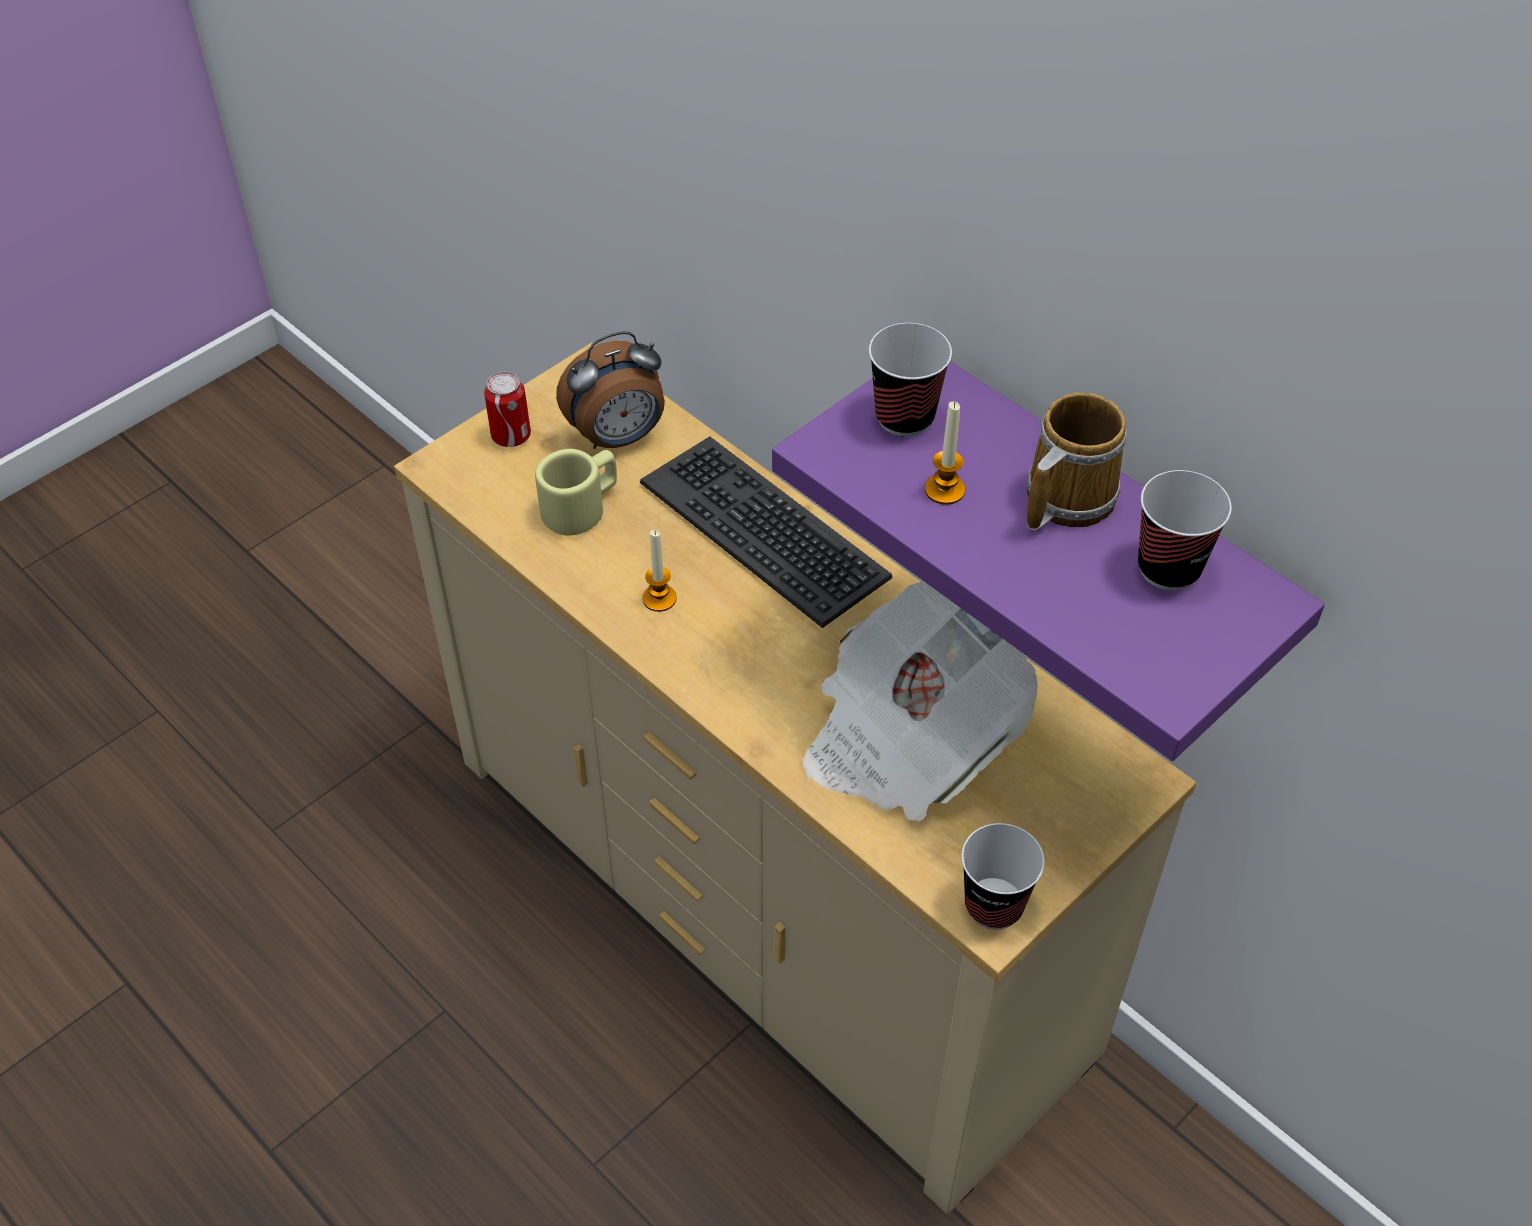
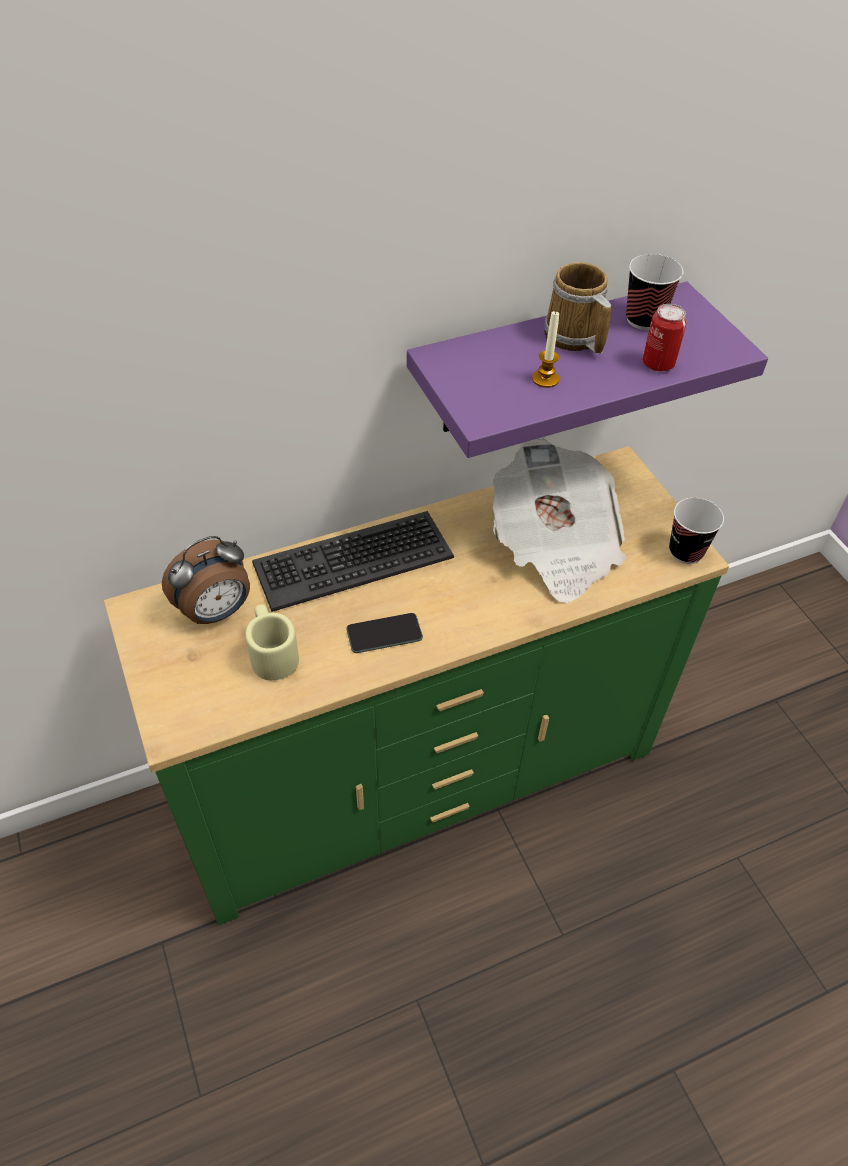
camera: 70 degrees left, 0 degrees up
(511, 436) = (170, 676): can -> can (658, 364)
(618, 437) = (216, 612): alarm clock -> alarm clock turned 60 degrees clockwise
(659, 599) = (384, 634): candle -> phone
(767, 899) = (417, 770): beige dresser -> green dresser
(904, 417) = (472, 376): cup -> none

